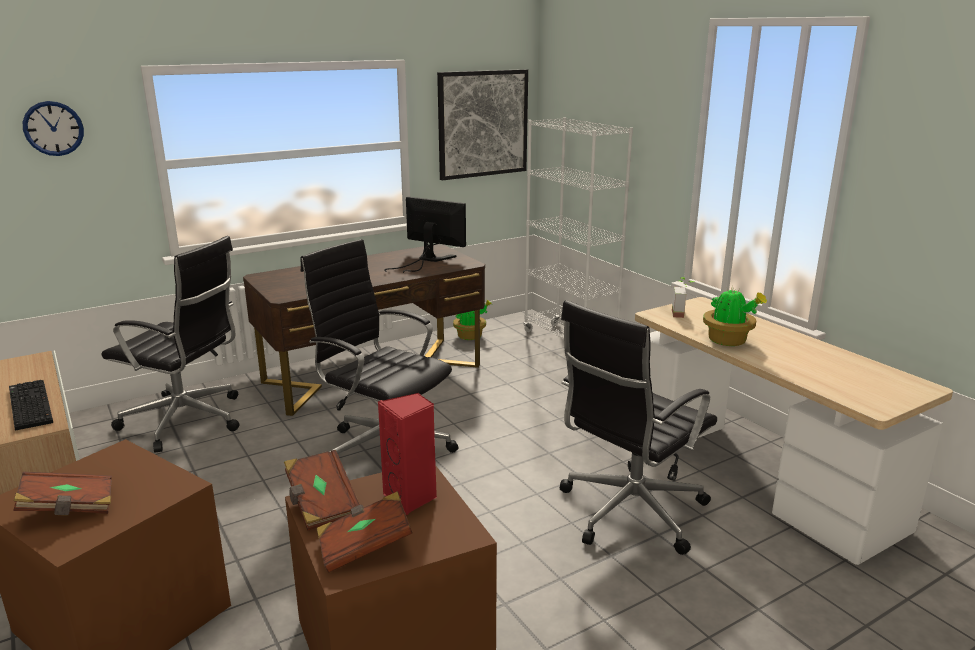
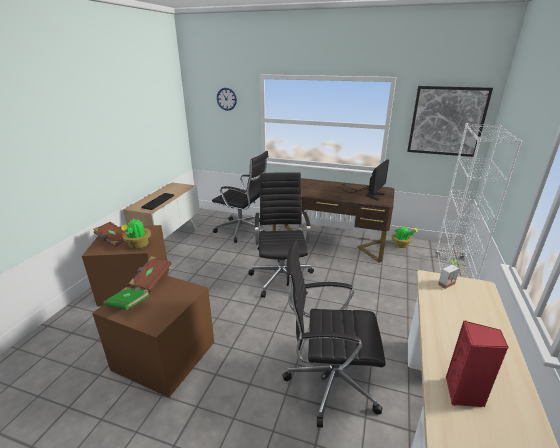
camera: 50 degrees right, 5 degrees up
(187, 421) = (242, 230): black office chair -> black office chair turned 45 degrees counterclockwise
(364, 546) = (129, 304): brown book -> green book
(411, 498) = (172, 298): red speaker -> red speaker (464, 394)
(427, 260) = (368, 194): monitor -> monitor turned 45 degrees clockwise
(728, 341) = (441, 320): potted plant -> potted plant (138, 245)

